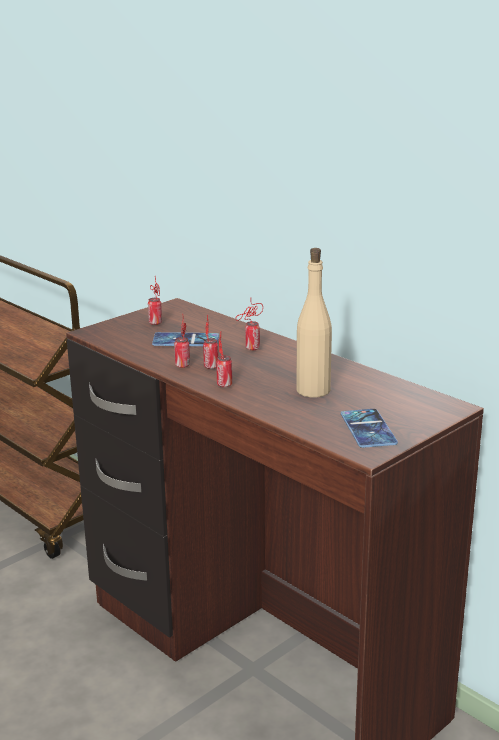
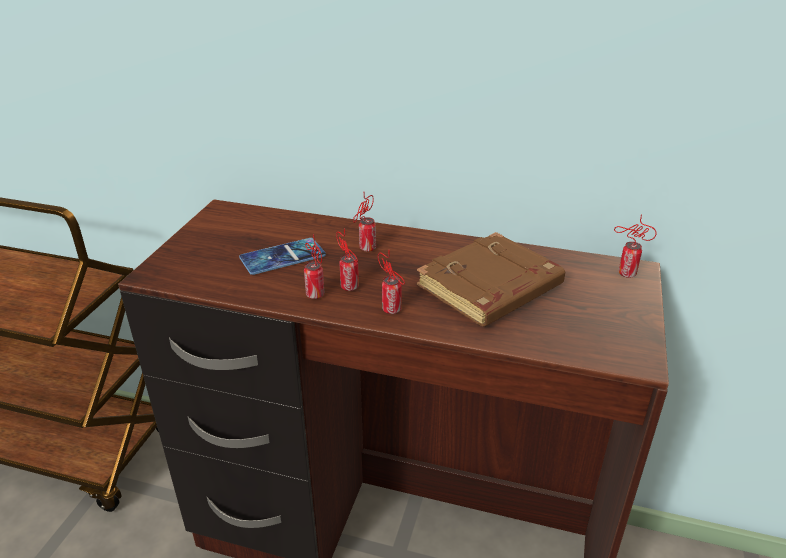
camera: 30 degrees left, 10 degrees up
(155, 322) = (221, 240): can -> can (624, 273)
(313, 390) = (490, 288): beige bottle -> brown book
(368, 429) = (600, 325): phone -> none

